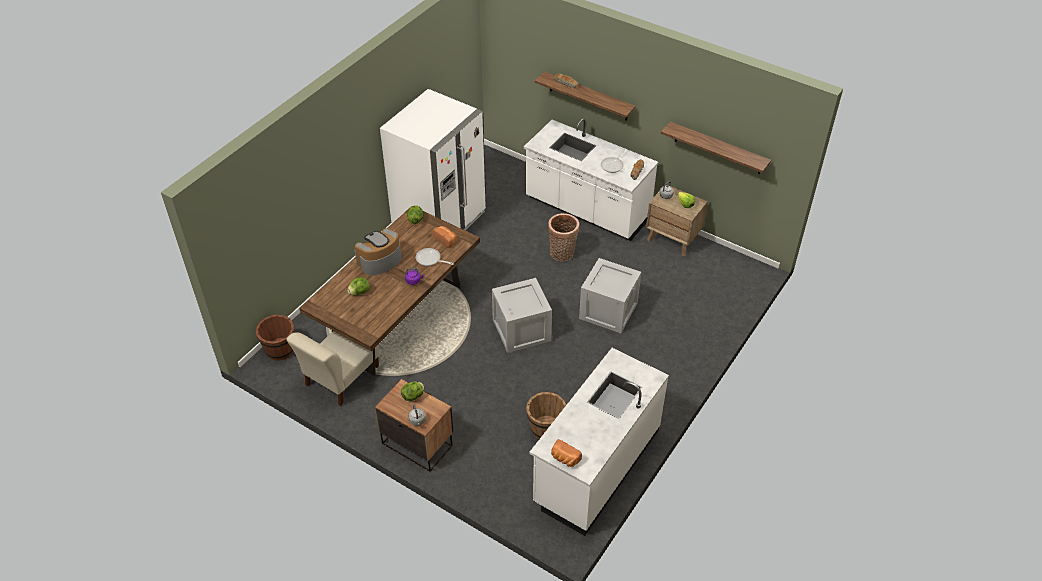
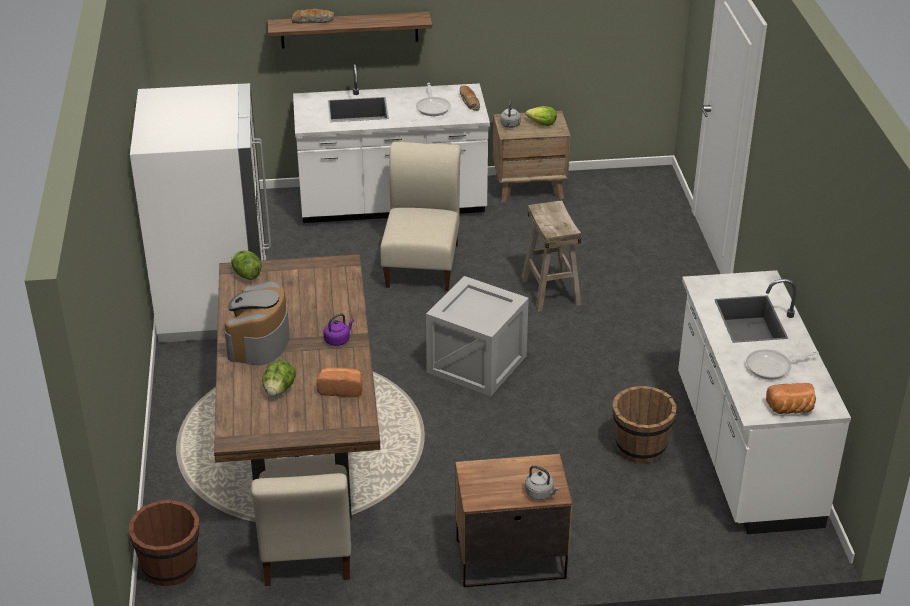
camera: 40 degrees left, 10 degrees down
(413, 396) = (498, 470): lettuce -> none
(430, 259) = (328, 307): frying pan -> frying pan (772, 367)
(446, 240) = (320, 277): bread -> bread (341, 389)
(562, 254) = (422, 262): basket -> beige chair
(608, 310) = (551, 291): crate -> beige stool
(718, 148) = (565, 23): shelf -> none

